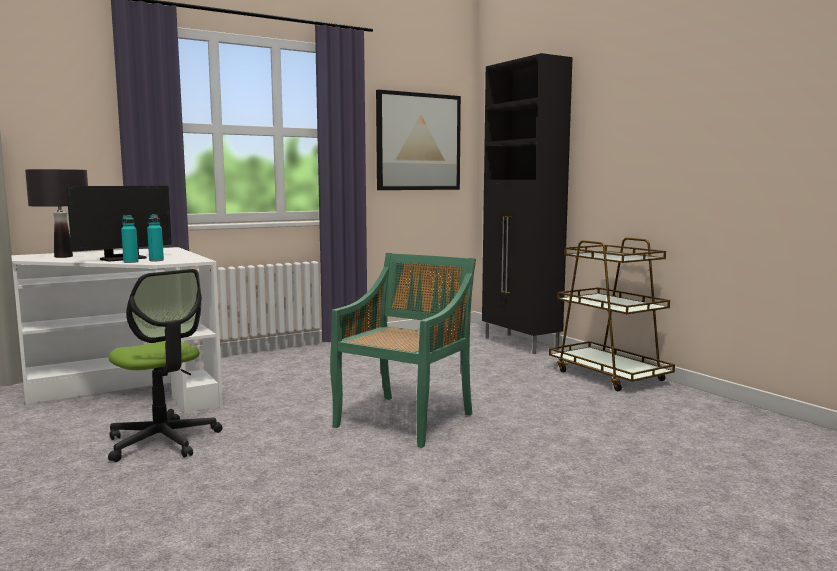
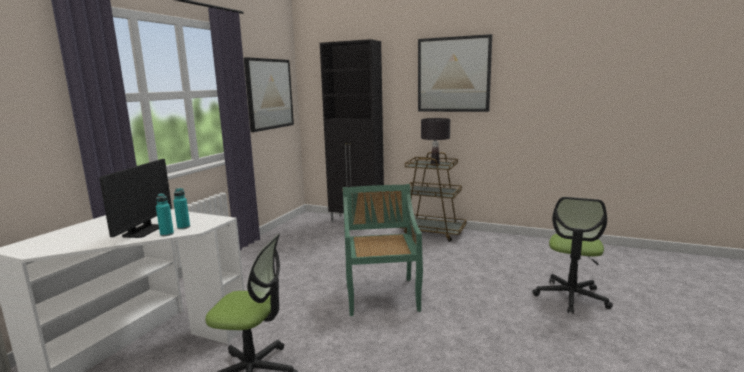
camera: 35 degrees left, 5 degrees up
(63, 257) = (66, 241): black table lamp -> black table lamp (435, 165)
(669, 102) = (453, 74): none -> picture
(693, 504) = (571, 297): none -> office chair

